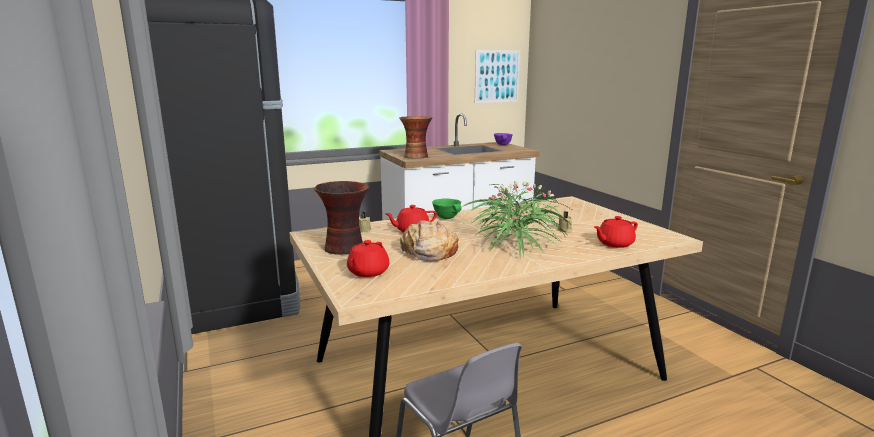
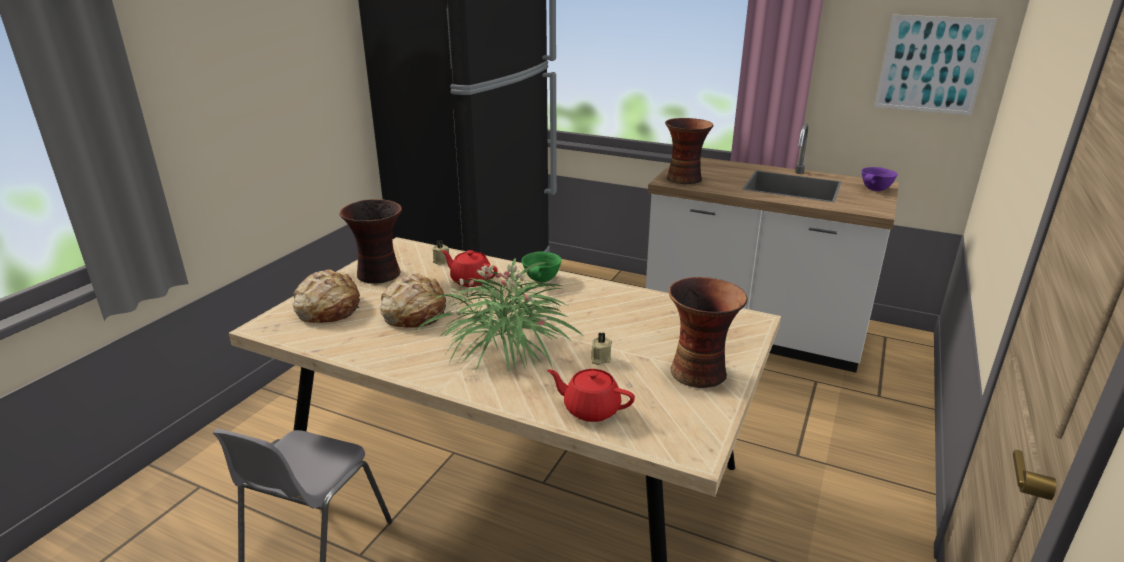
camera: 50 degrees right, 10 degrees up
(367, 272) = (327, 308): red teapot -> bread
(605, 219) = (699, 372): none -> vase

